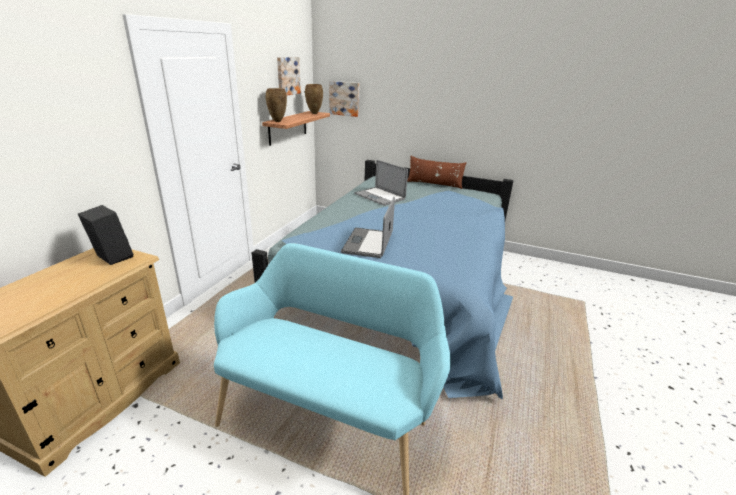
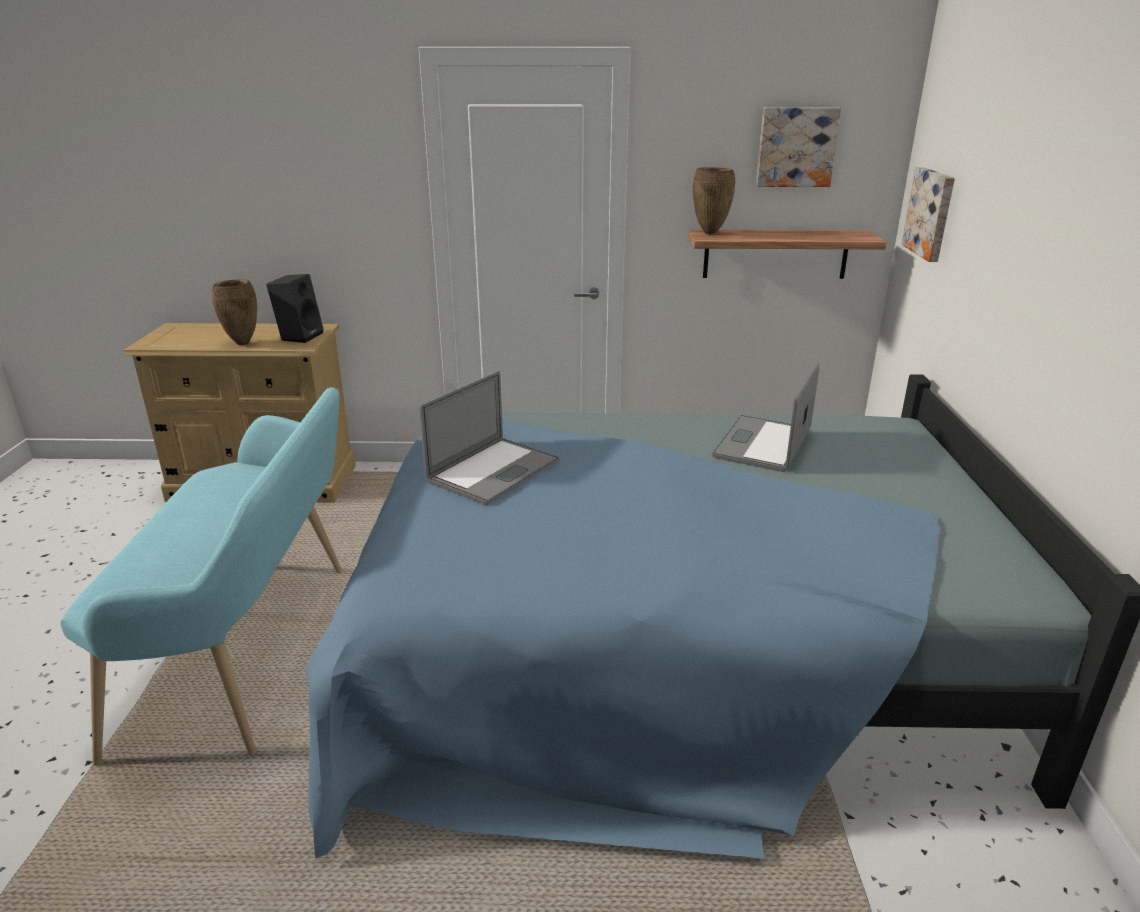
camera: 70 degrees right, 0 degrees up
(314, 113) = (845, 236): brown vase -> brown vase (242, 343)
(368, 243) = (493, 471): laptop -> laptop turned 135 degrees clockwise
(434, 184) = (969, 493): brown pillow -> none

